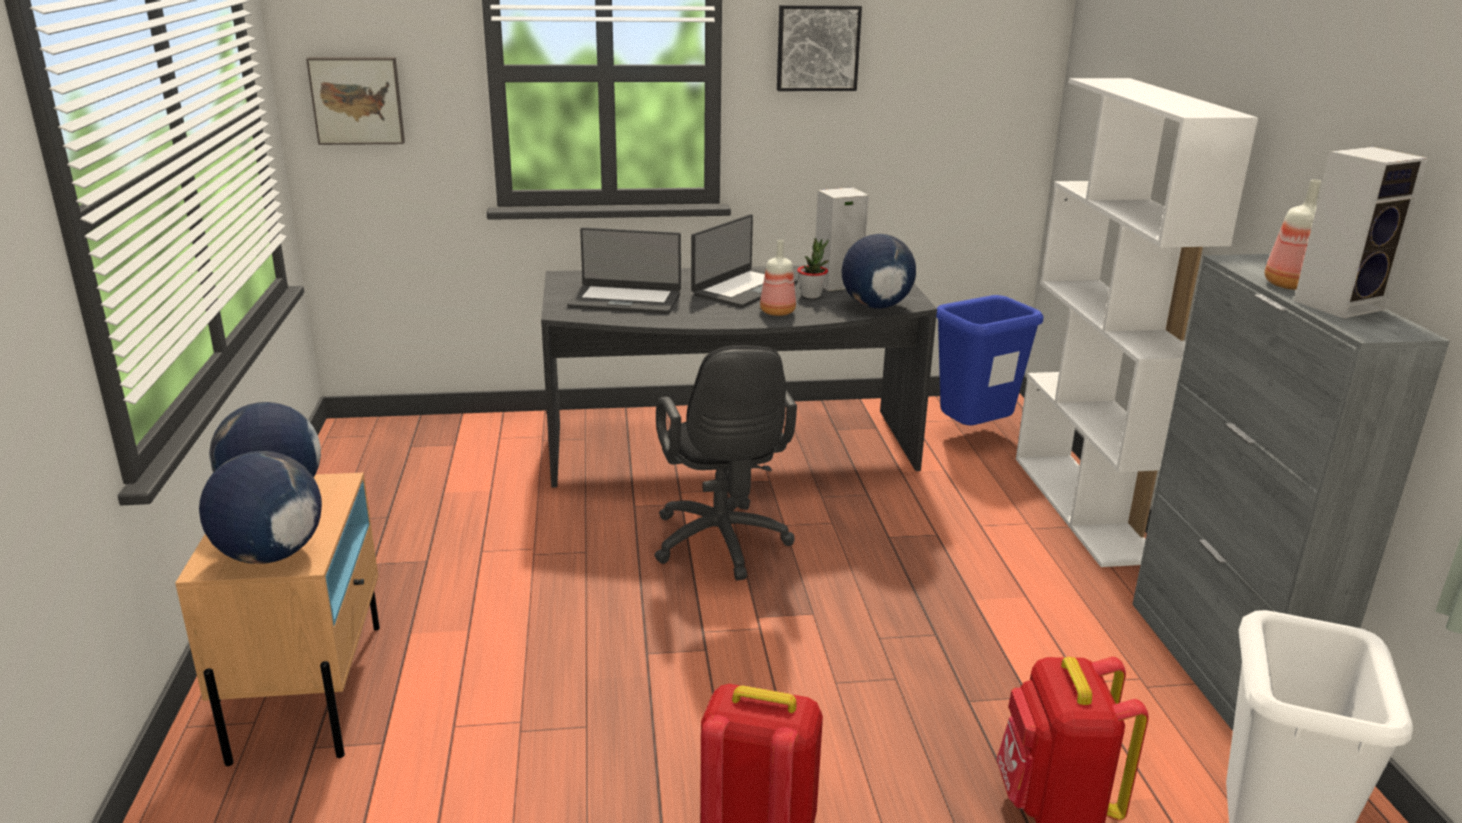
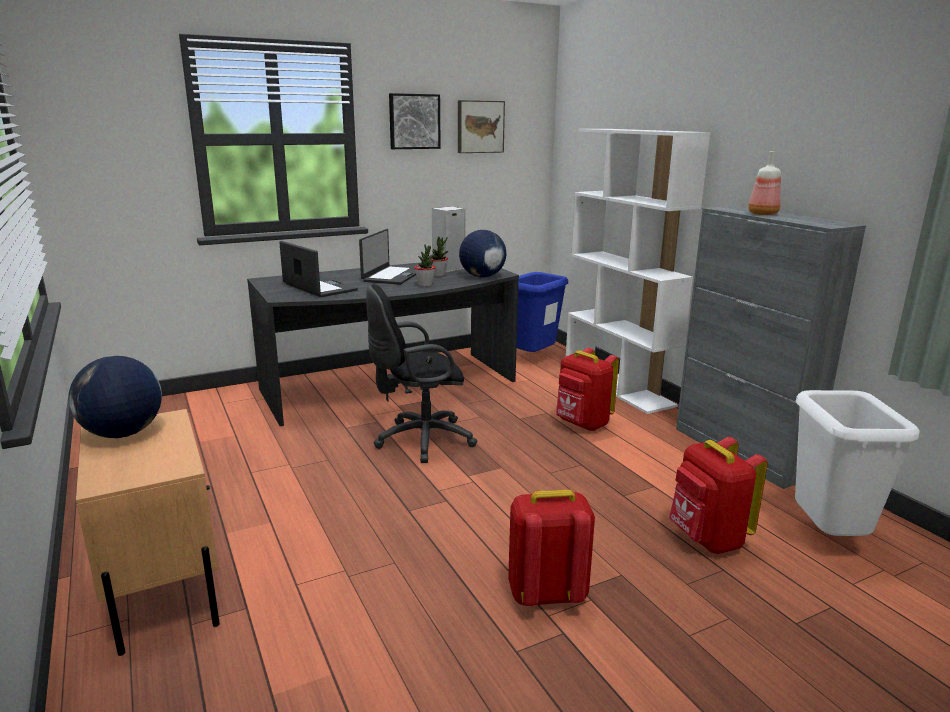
camera: 20 degrees left, 5 degrees down
(270, 555) = (148, 468): globe -> none
(357, 100) = (91, 161): picture -> picture (479, 127)
(625, 300) = (318, 287): laptop -> laptop turned 120 degrees counterclockwise
(722, 546) = (419, 440): black office chair -> black office chair turned 105 degrees clockwise
(777, 312) = (425, 285): bottle -> potted plant
(980, 565) = (582, 424): none -> red backpack
(1339, 304) = (797, 218): speaker -> none

